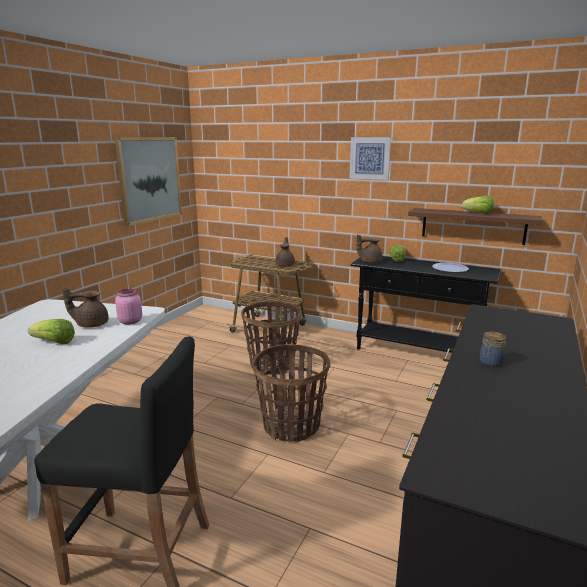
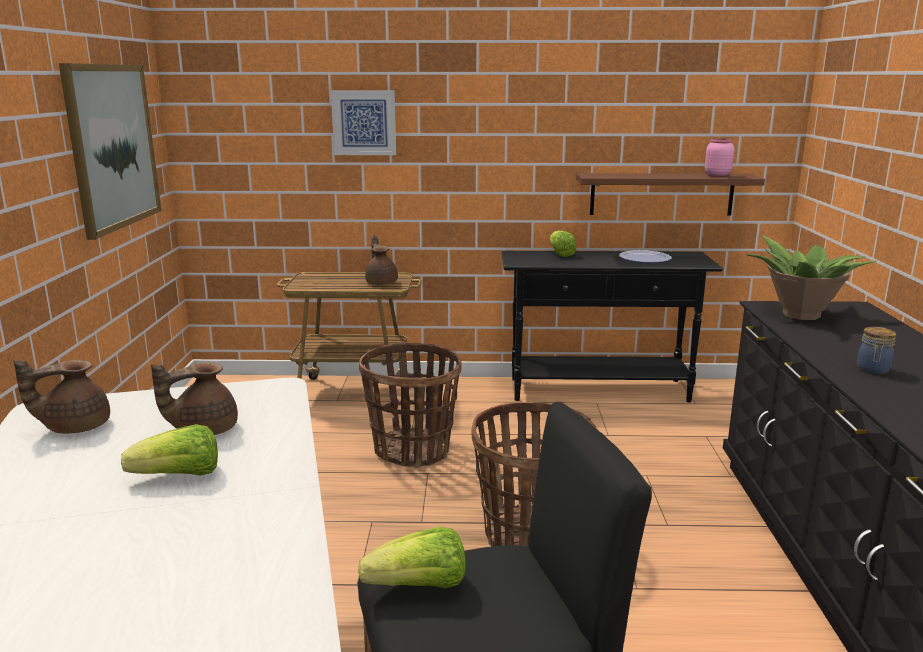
camera: 25 degrees left, 0 degrees up
(130, 321) = (274, 410): pink jar -> pink jar (717, 175)
(370, 158) = (504, 99): picture -> picture (364, 122)
(370, 261) = (528, 261): brown teapot -> brown teapot (75, 426)
(478, 213) = (676, 175): lettuce -> lettuce (420, 587)
(502, 319) = (801, 314): none -> potted plant

